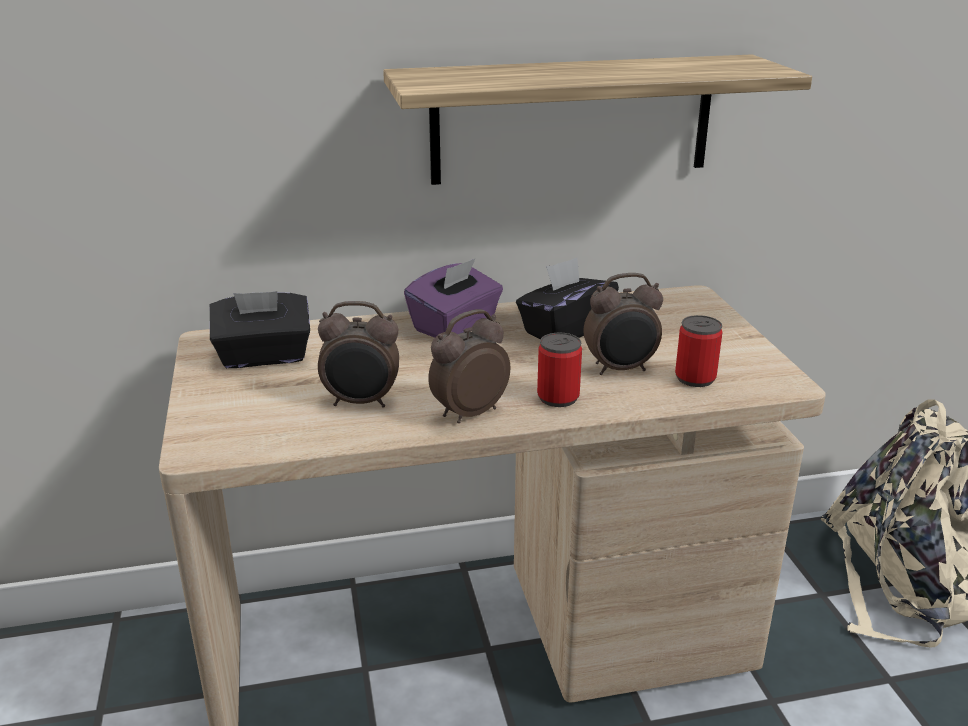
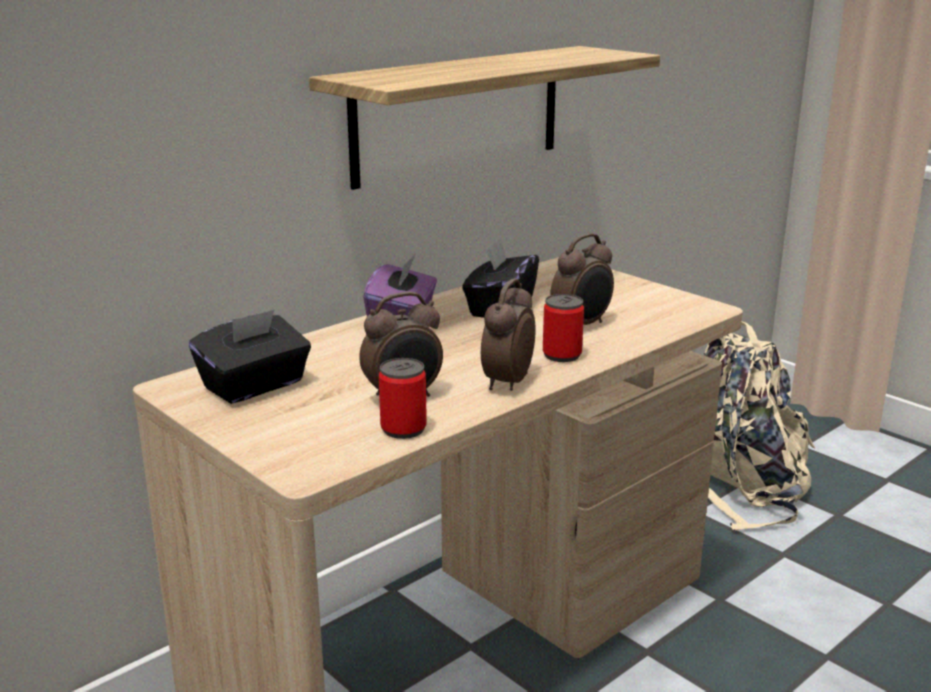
camera: 30 degrees left, 5 degrees down
(695, 378) = (643, 319): can -> can (403, 429)

